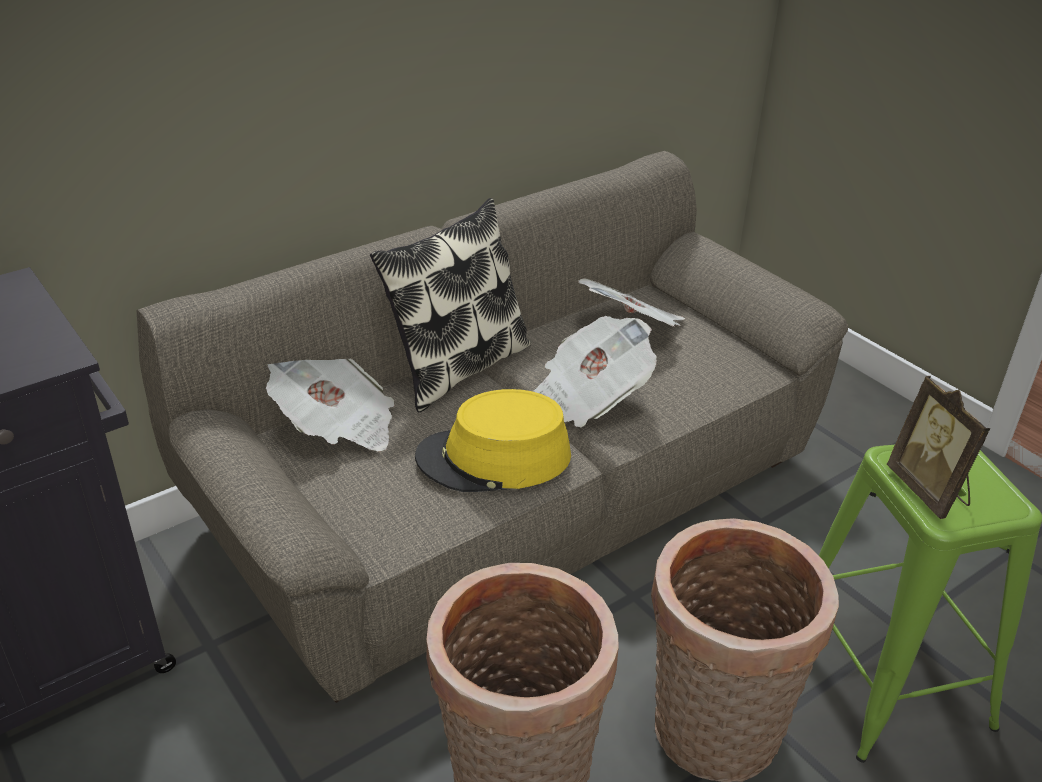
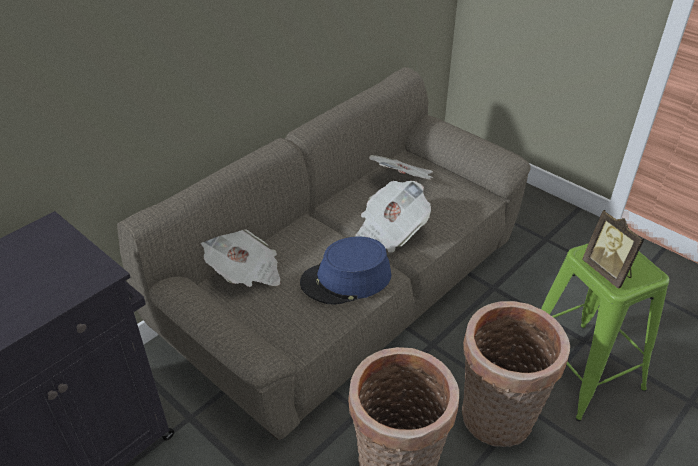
camera: 10 degrees left, 5 degrees up
(457, 367) = (306, 222): pillow -> none
(494, 458) = (346, 279): yellow hat -> blue hat

